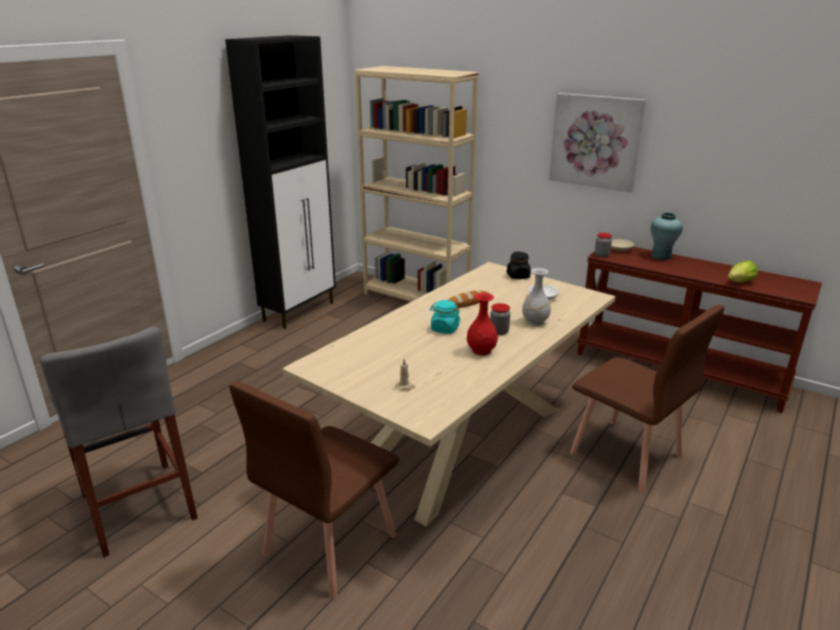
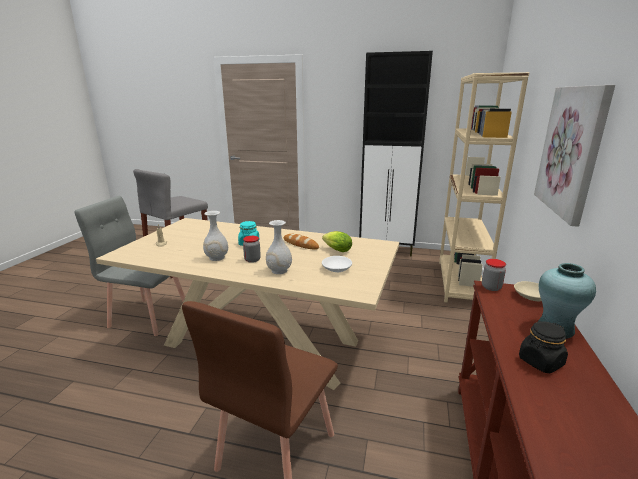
camera: 70 degrees right, 5 degrees down
(328, 544) = (149, 316): brown chair -> grey chair
(481, 351) = (216, 258): red vase -> white vase
(518, 276) = (376, 255): black jar -> black jar (540, 362)
(739, 283) = (540, 413): lettuce -> lettuce (336, 250)

